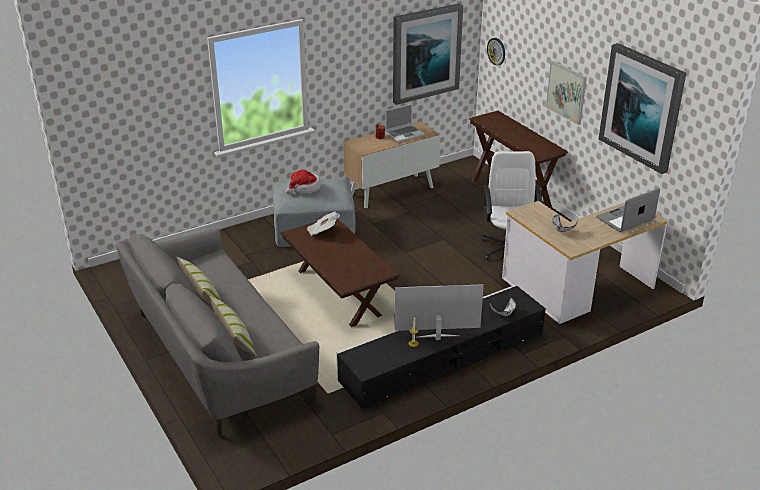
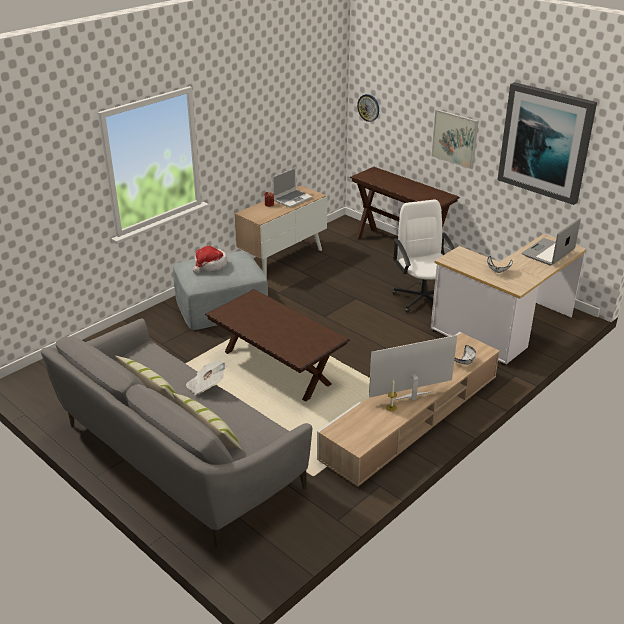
camera: 15 degrees left, 0 degrees up
(322, 231) = (249, 306): newspaper -> newspaper (206, 386)
(425, 53) = (302, 115): picture -> none
(442, 358) = (411, 418): black tv stand -> beige tv stand

